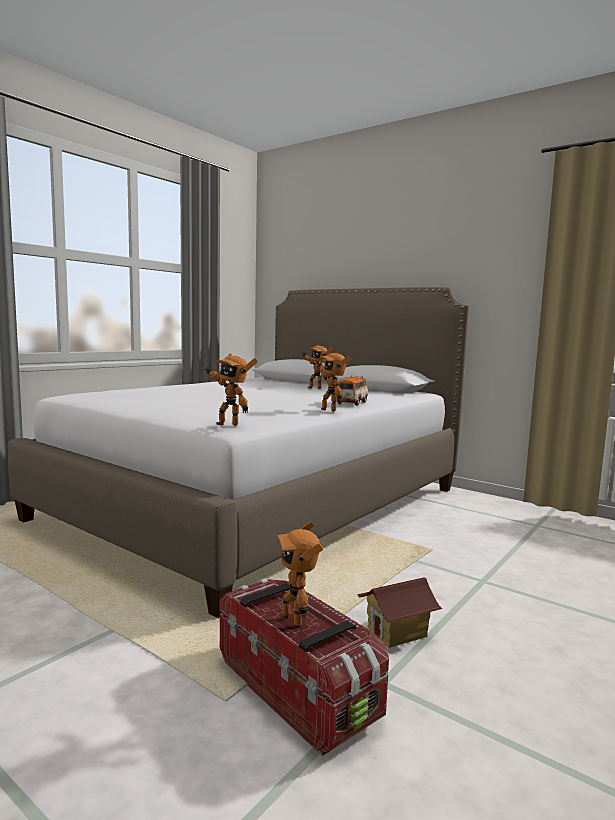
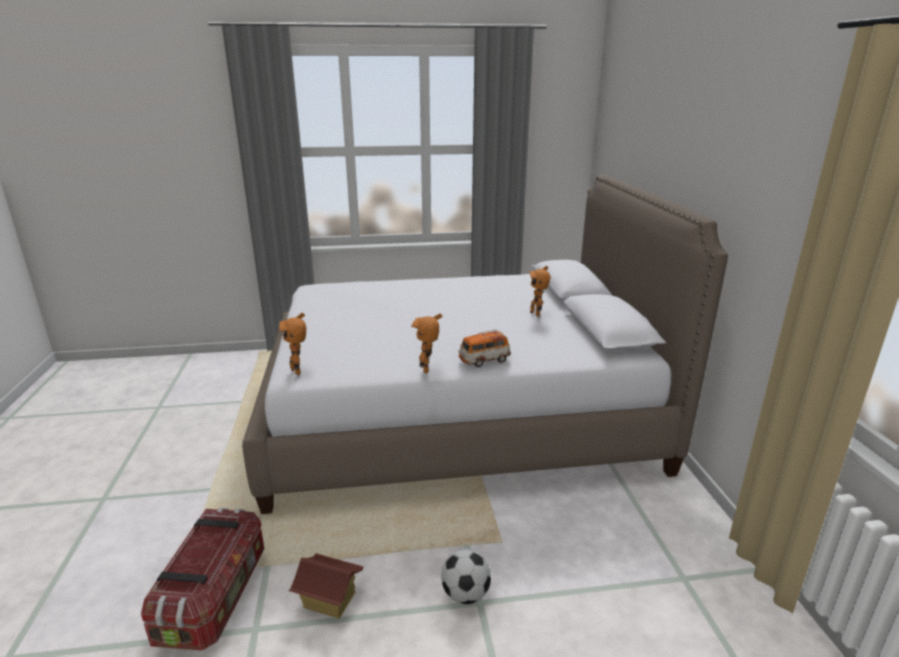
camera: 45 degrees right, 15 degrees up
(295, 619) = (201, 552): toy robot -> none
(467, 581) = (465, 594): none -> football

